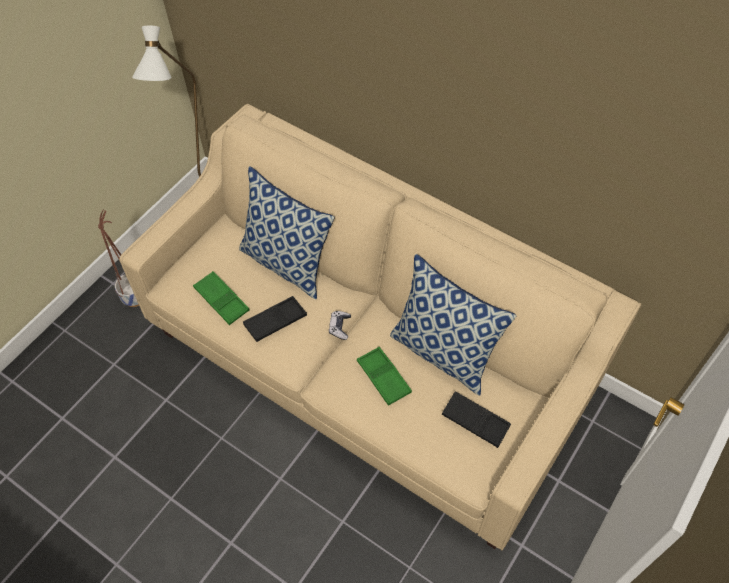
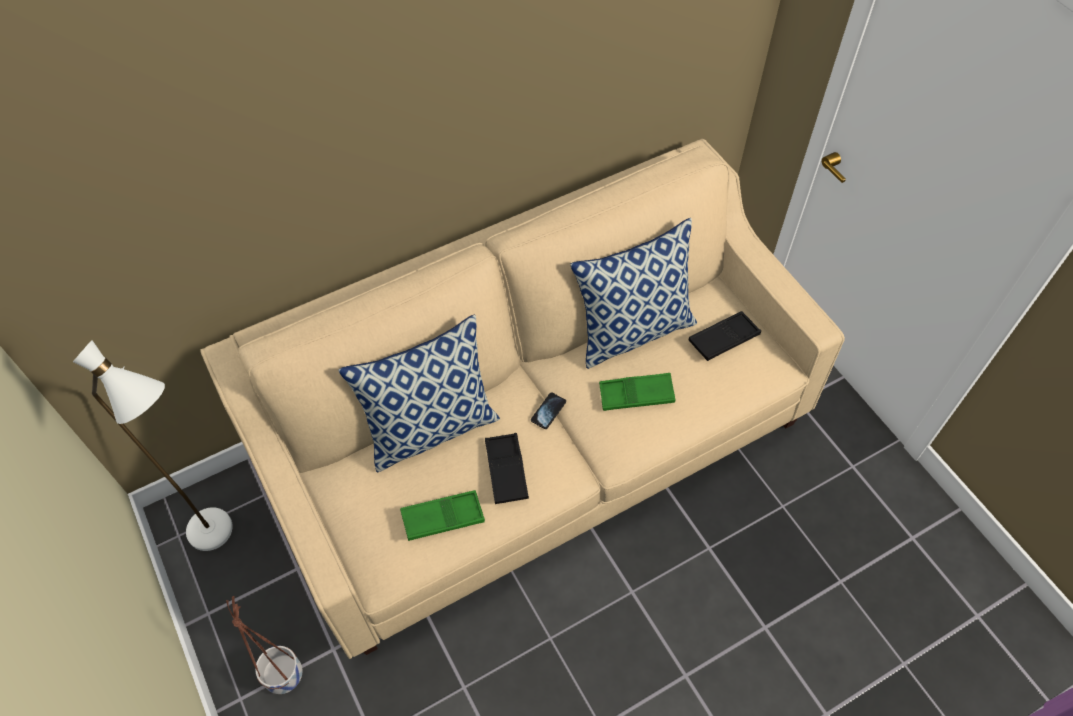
camera: 65 degrees left, 0 degrees up
(339, 327) = (548, 411): game controller -> phone

